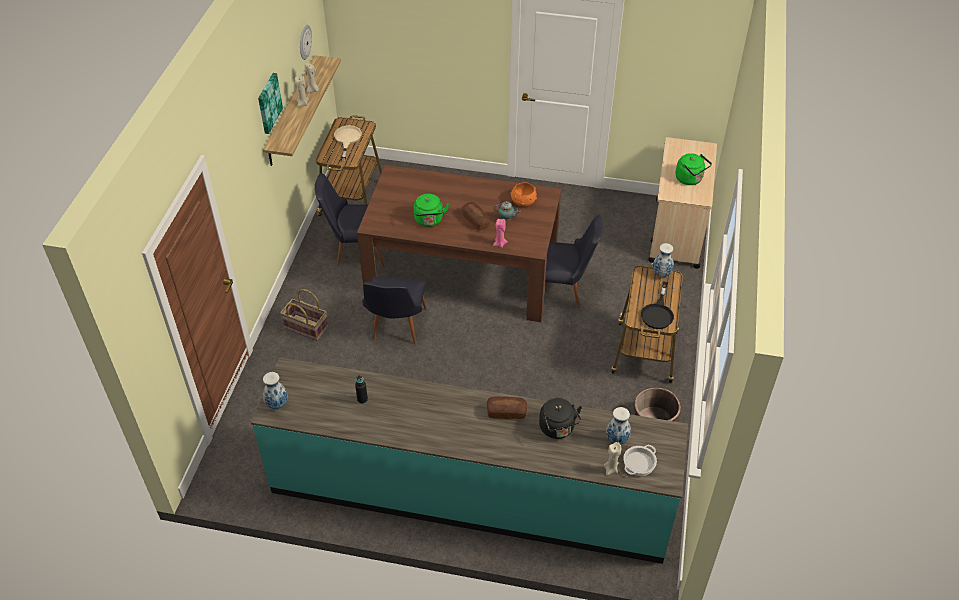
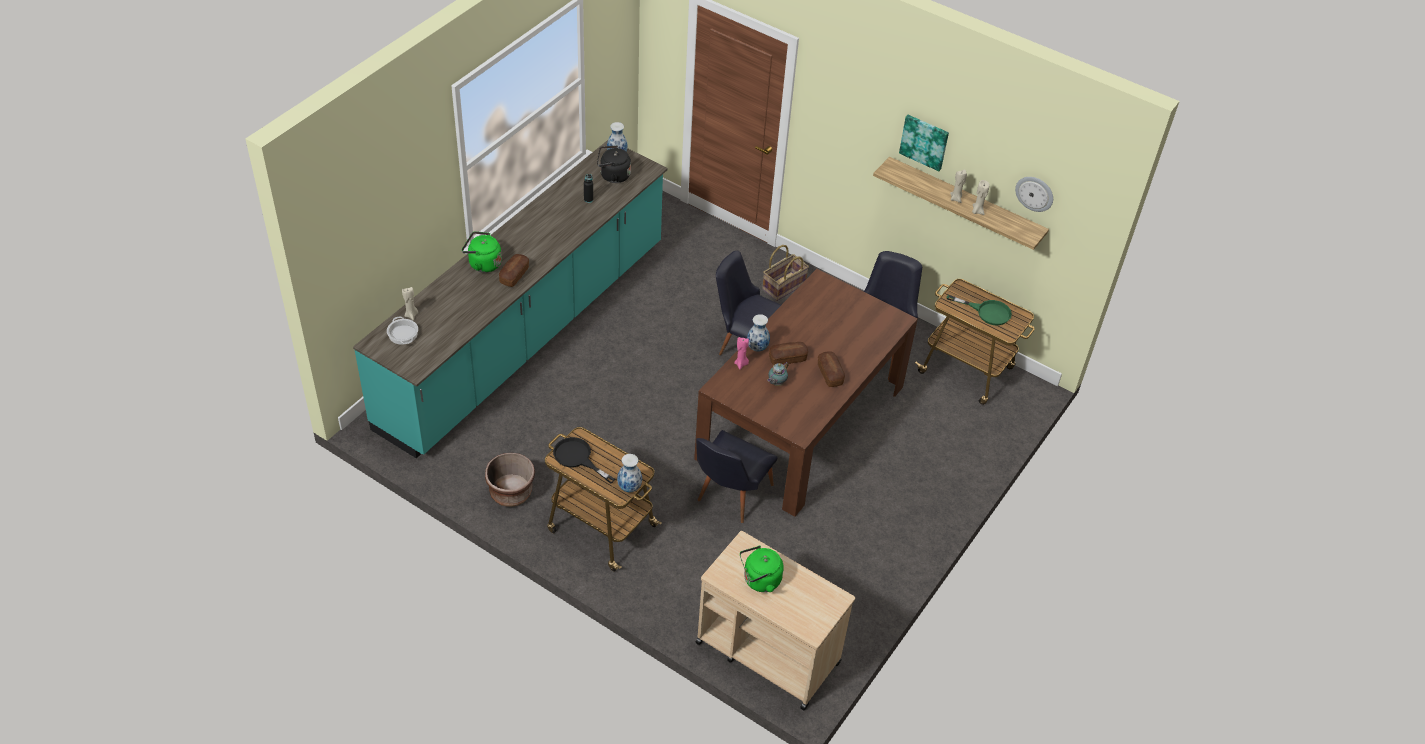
camera: 110 degrees right, 0 degrees up
(347, 140) = (987, 312): beige frying pan -> green frying pan
(429, 221) = (806, 323): green kettle -> green kettle (483, 264)
(477, 194) = (830, 374): none -> bread
(523, 202) = (797, 407): orange bowl -> none
(558, 429) = (474, 299): black kettle -> black kettle (613, 176)
(617, 439) = (436, 331): vase -> vase (757, 348)

